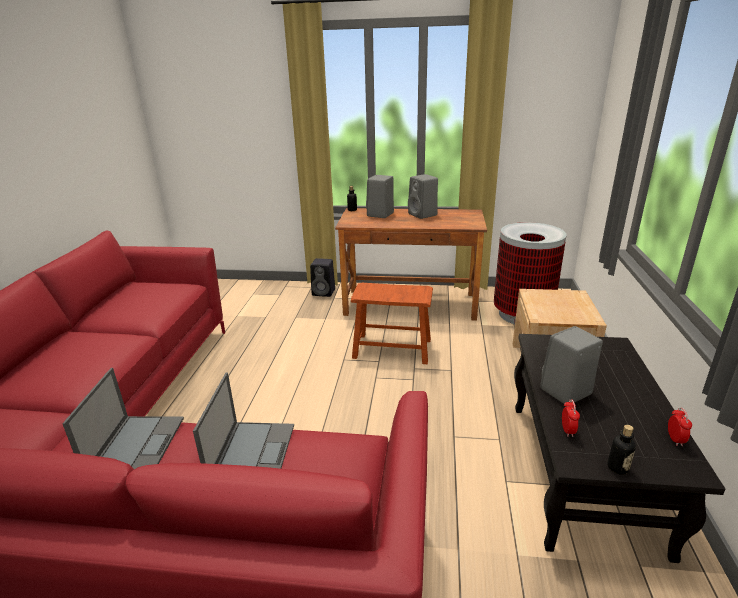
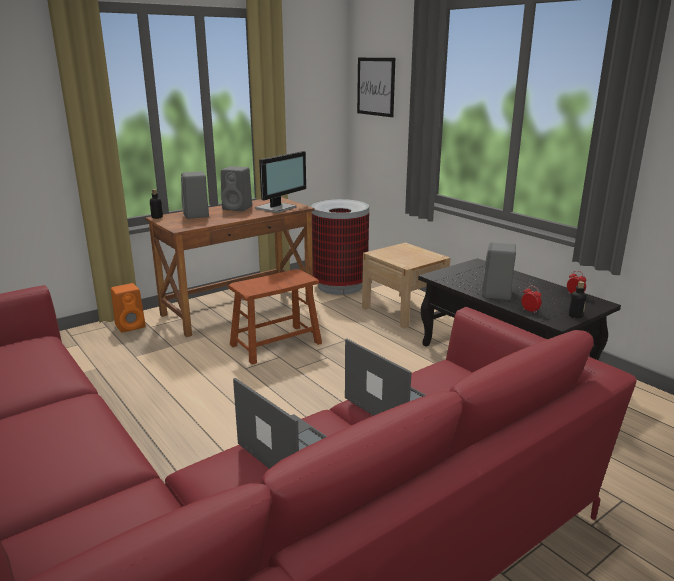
camera: 45 degrees left, 5 degrees down
(324, 292) = (131, 326): black speaker -> orange speaker
(454, 222) = (277, 208): none -> monitor
(618, 101) = (376, 86): none -> picture

